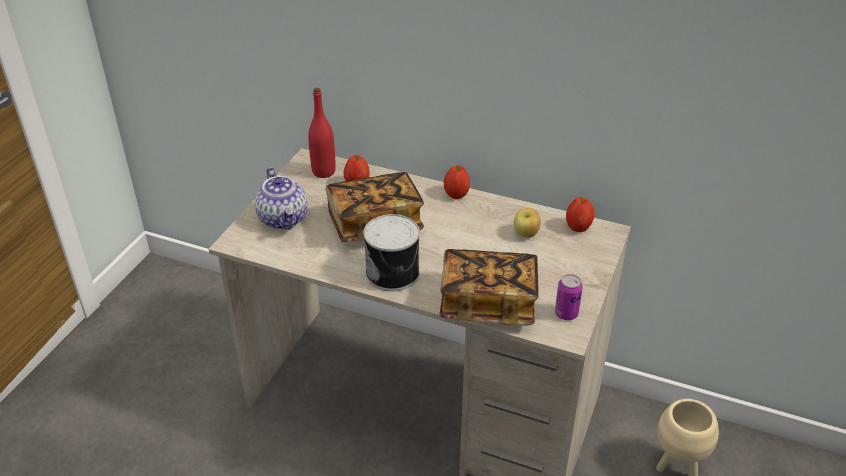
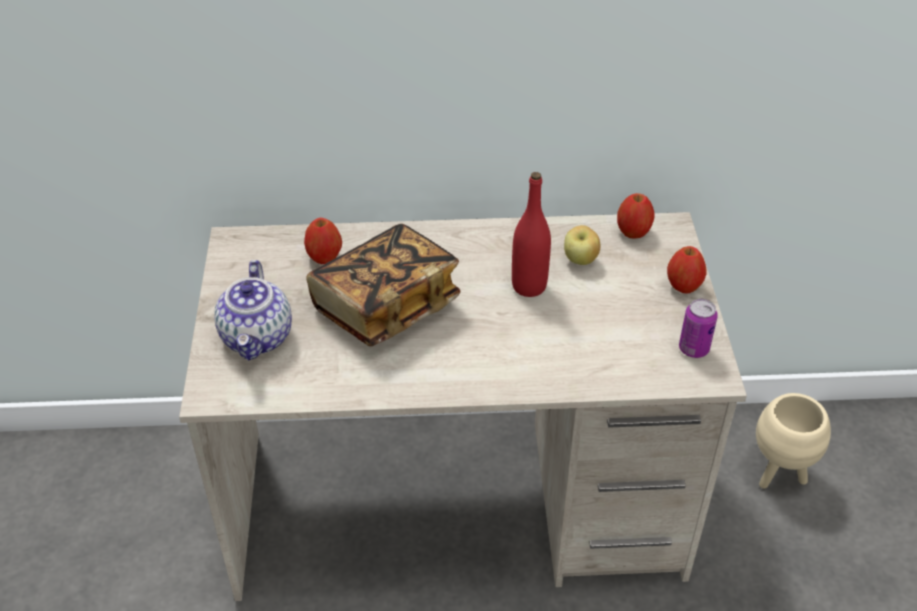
camera: 25 degrees left, 5 degrees up
(284, 219) = (258, 337): teapot -> teapot turned 45 degrees clockwise
(323, 172) = (267, 252): red bottle -> red bottle (529, 286)
(394, 273) = (455, 366): can -> none
(456, 194) = (461, 232): apple -> apple (683, 285)
(487, 303) = (596, 367): book -> none

